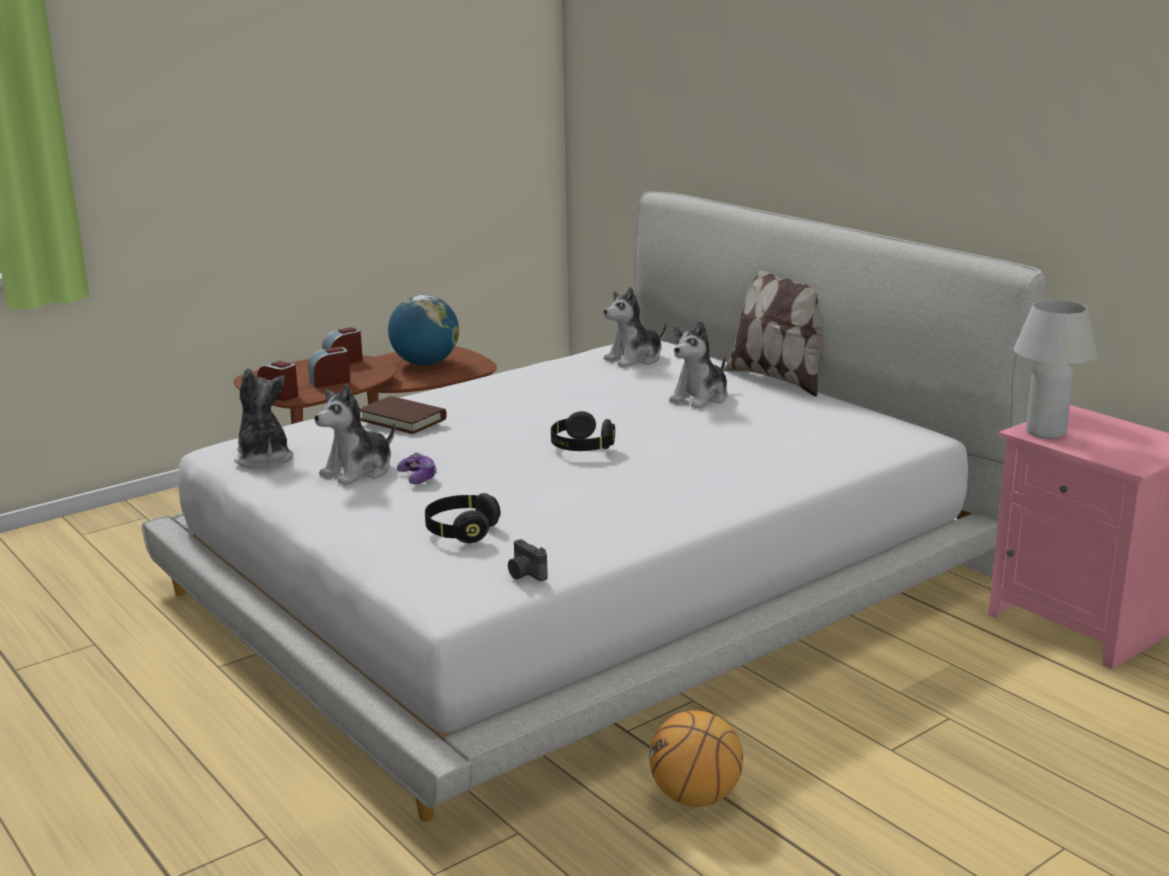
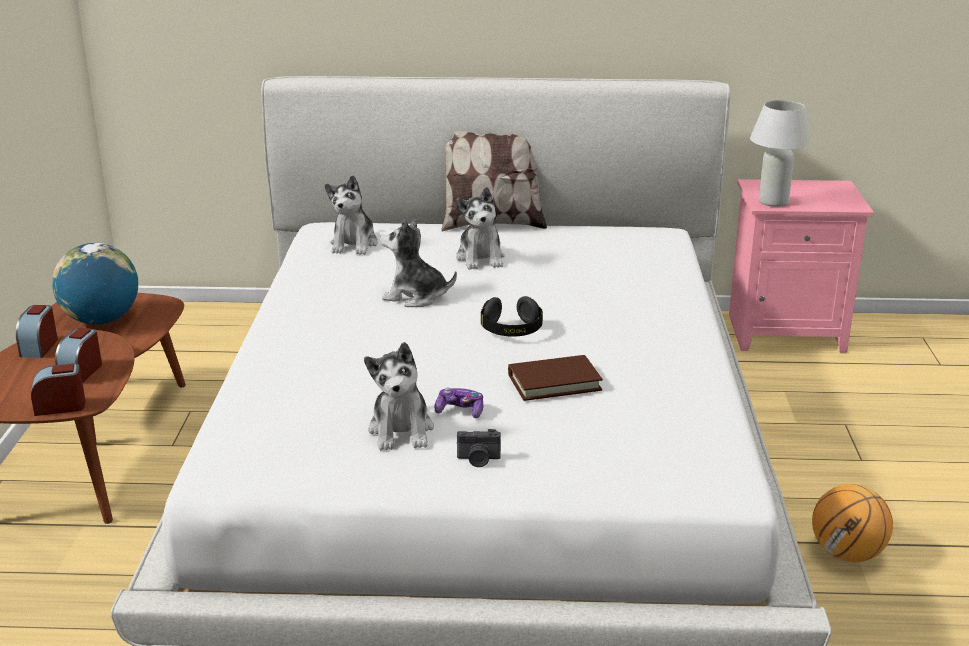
camera: 50 degrees left, 5 degrees up
(263, 458) = (285, 463): plush toy -> plush toy (415, 297)
(402, 419) = (324, 370): brown book -> brown book (554, 382)
(461, 531) = (605, 434): black headphones -> none
(525, 574) = (720, 440): camera -> camera (478, 460)

